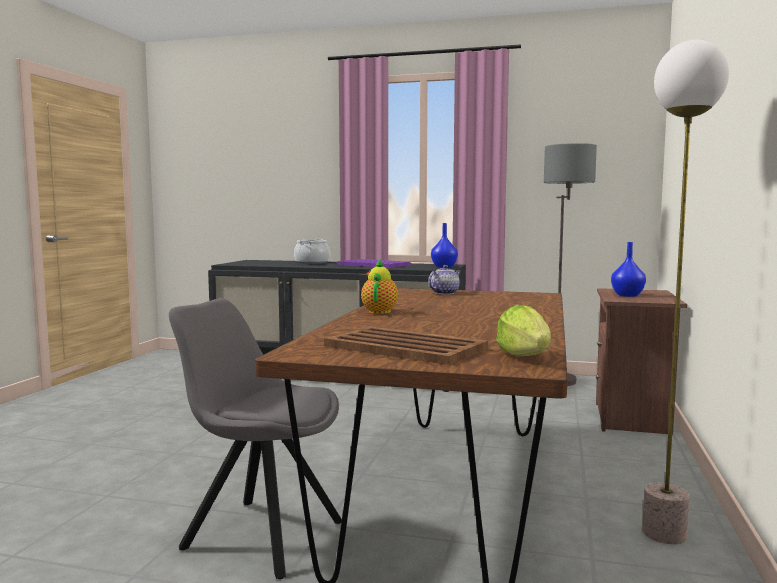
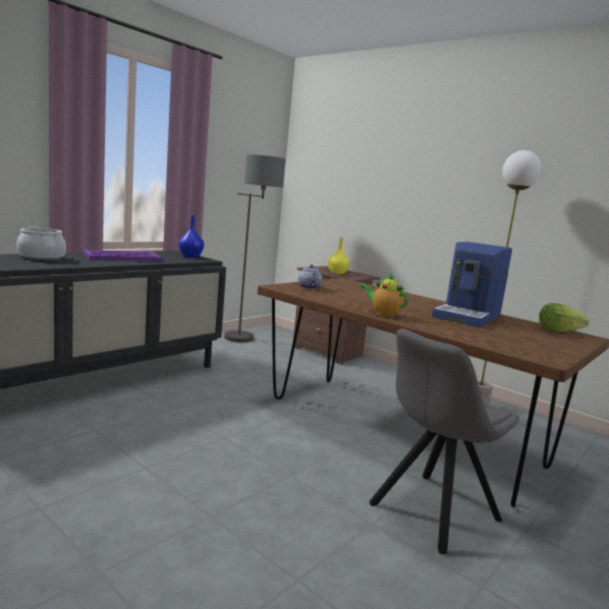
camera: 65 degrees left, 5 degrees up
(404, 347) = (527, 339): brown tray -> none
(480, 328) = (468, 316): none -> coffee machine
(627, 295) = (337, 273): blue vase -> yellow vase

